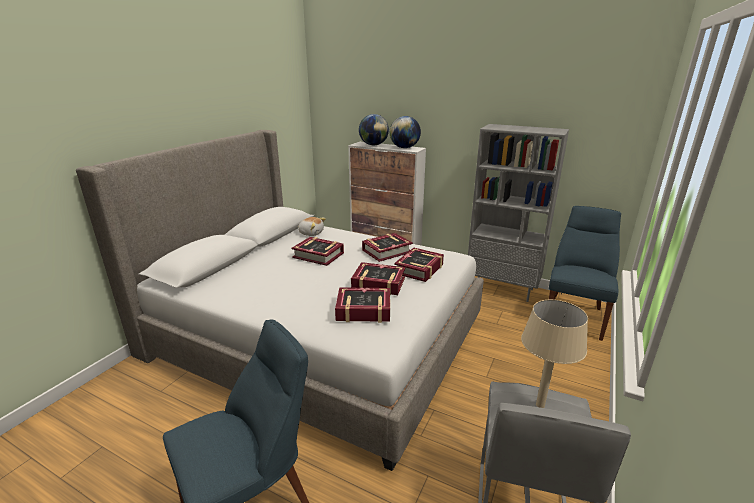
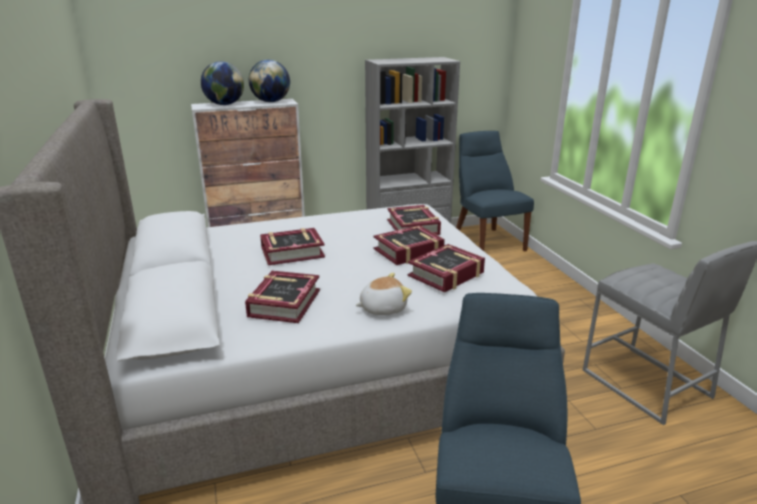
camera: 45 degrees left, 0 degrees up
(311, 233) = (229, 236): plush toy -> plush toy (382, 308)
(386, 251) = (351, 224): book -> book (284, 303)
(539, 405) = (651, 275): beige table lamp -> none

